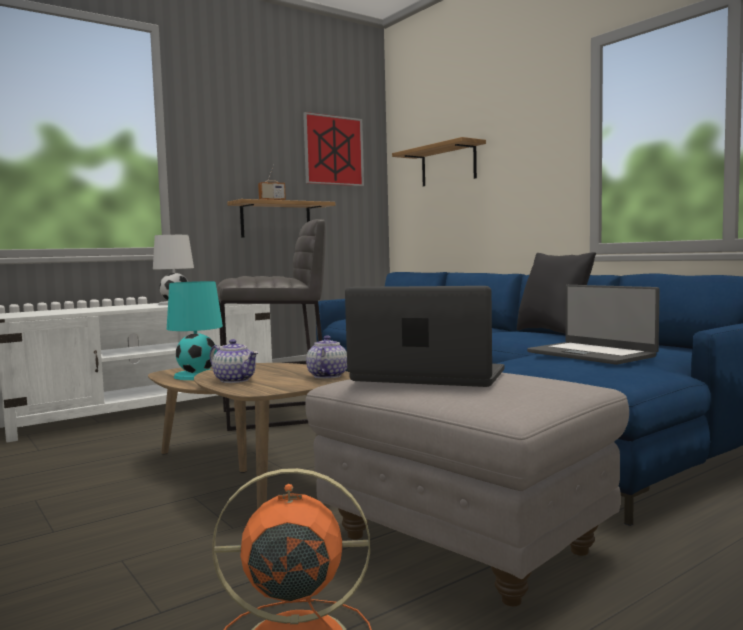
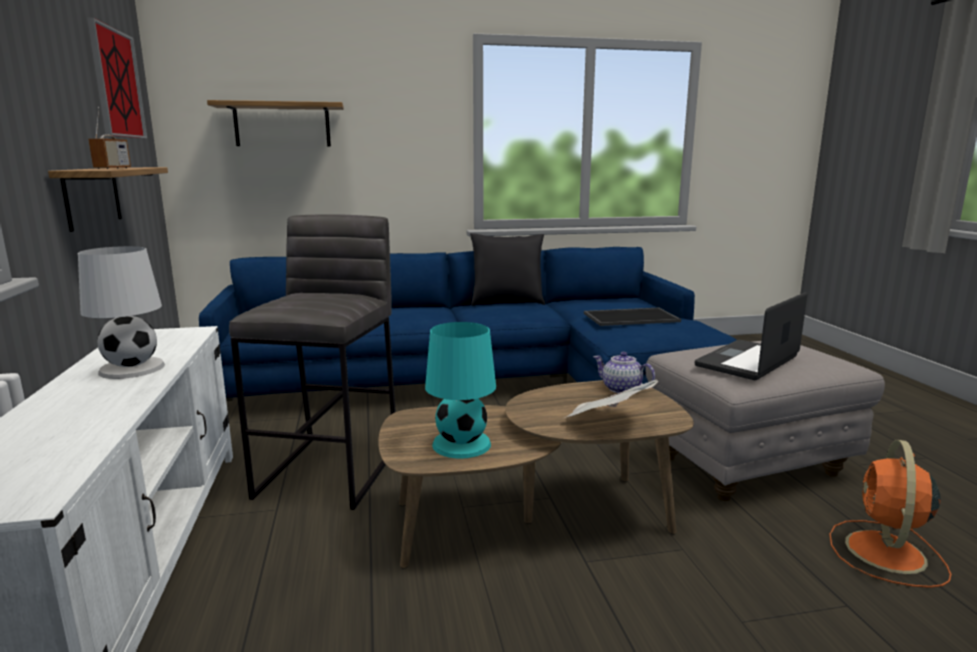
camera: 65 degrees left, 10 degrees up
(235, 380) = (608, 422): teapot -> newspaper
(591, 354) = (631, 317): laptop -> tray

